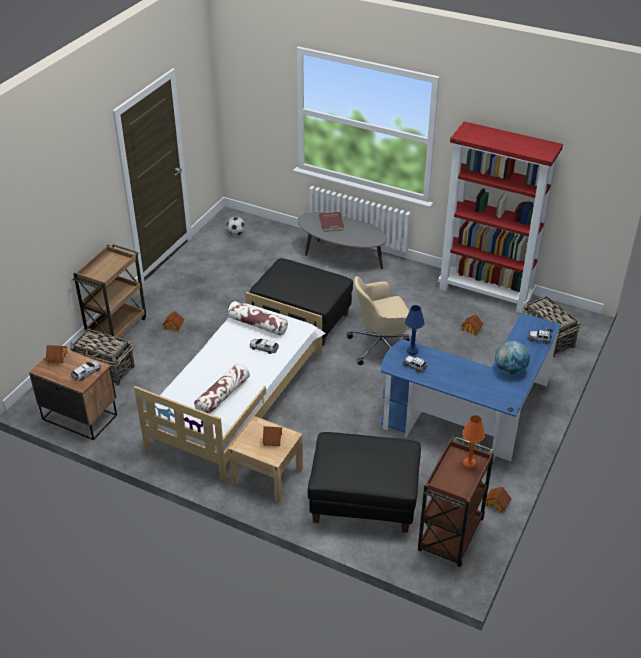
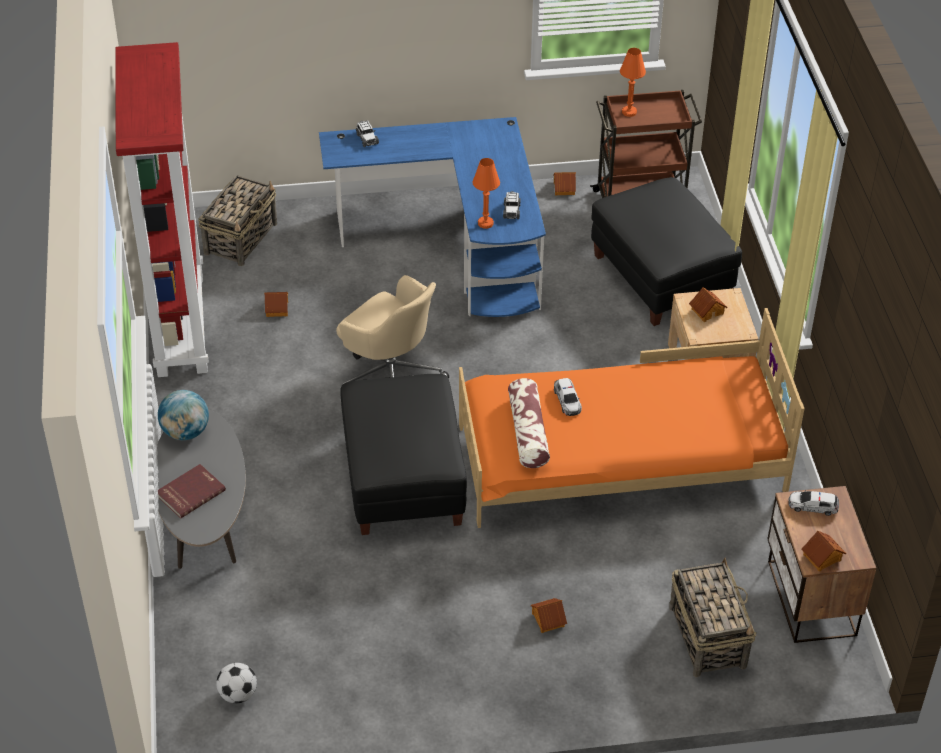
camera: 125 degrees left, 5 degrees up
(116, 328) = (616, 688): brown cart -> none
(223, 395) = (686, 391): pillow -> none
(237, 398) = (618, 461): white bed -> orange bed
(412, 351) = (485, 223): blue table lamp -> orange table lamp
(510, 370) = (444, 142): globe -> globe (185, 432)

